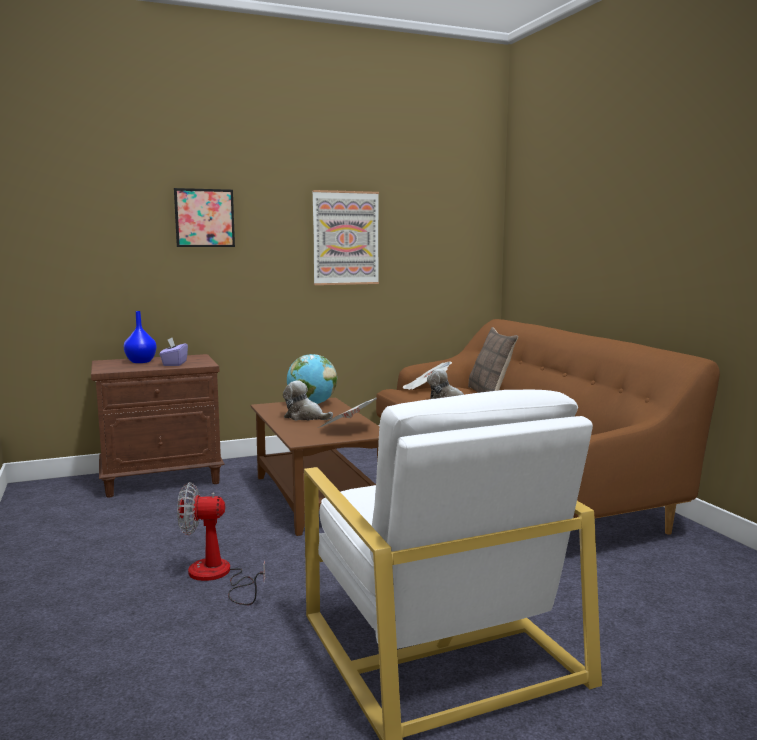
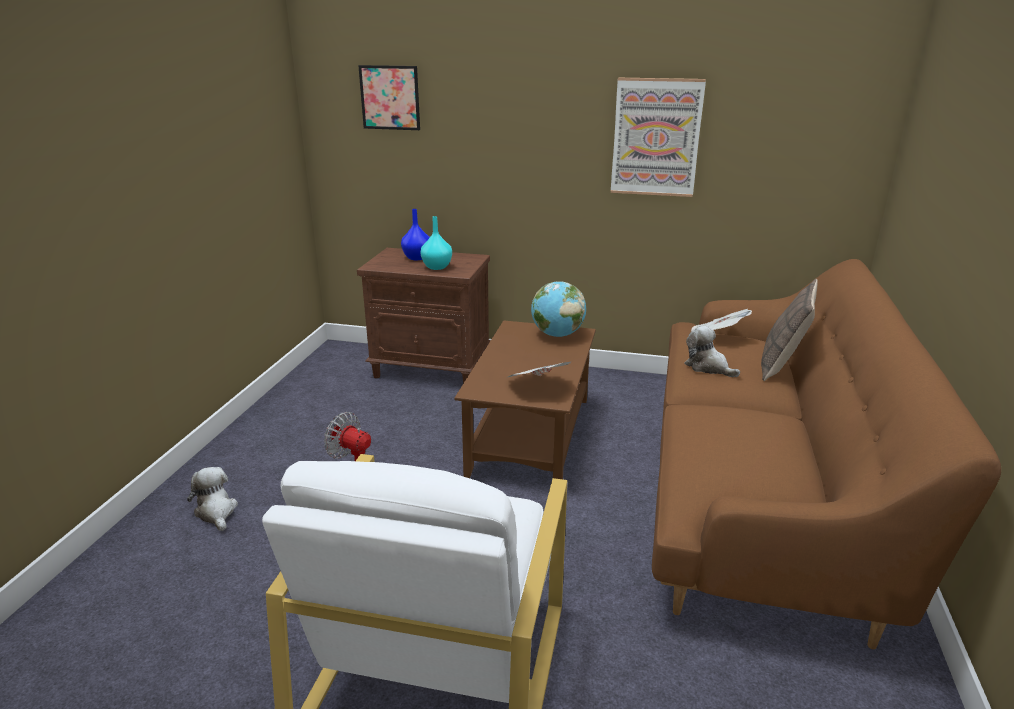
camera: 35 degrees right, 15 degrees up
(174, 364) = (437, 267): purple tissue box -> turquoise vase
(204, 218) = (493, 110): picture -> picture (390, 97)
(305, 417) = (524, 354): plush toy -> plush toy (216, 512)

